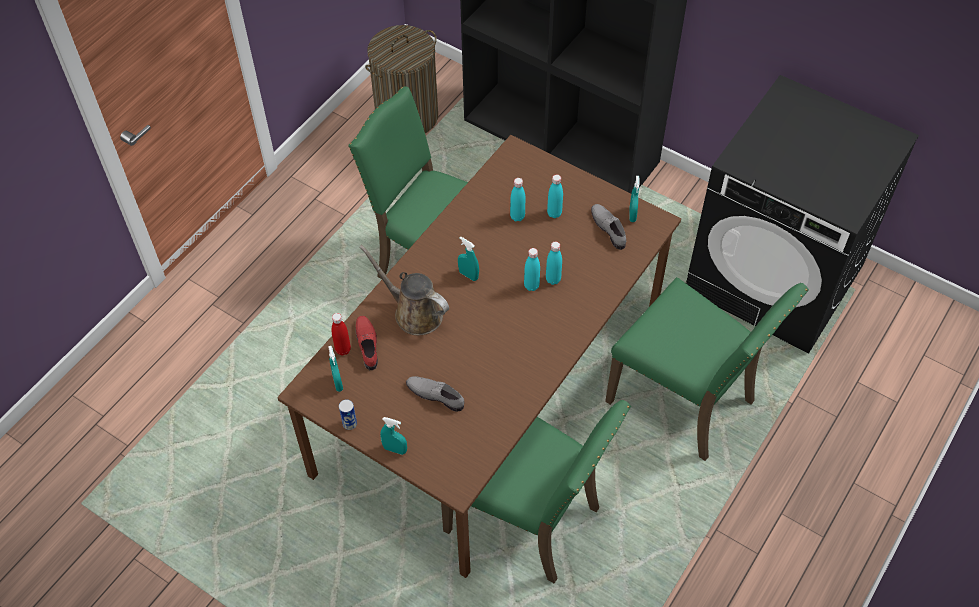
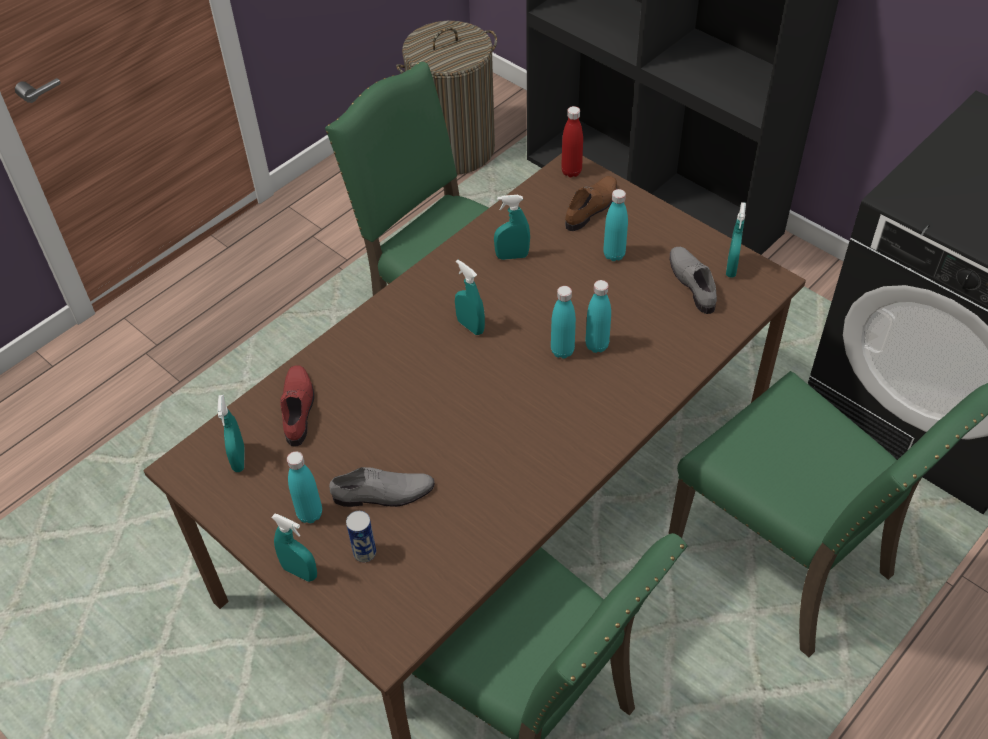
camera: 10 degrees right, 5 degrees down
(343, 350) = (259, 412): red bottle -> red bottle (571, 172)
(349, 424) = (240, 523): can -> can (364, 553)
(414, 312) = (378, 370): brown watering can -> none
(436, 394) = (383, 494): grey shoe -> grey shoe turned 135 degrees clockwise
(486, 221) = (512, 256): none -> turquoise spray bottle
(517, 216) = (558, 254): turquoise bottle -> turquoise bottle (310, 514)
(534, 179) = (592, 207): none -> brown shoe

